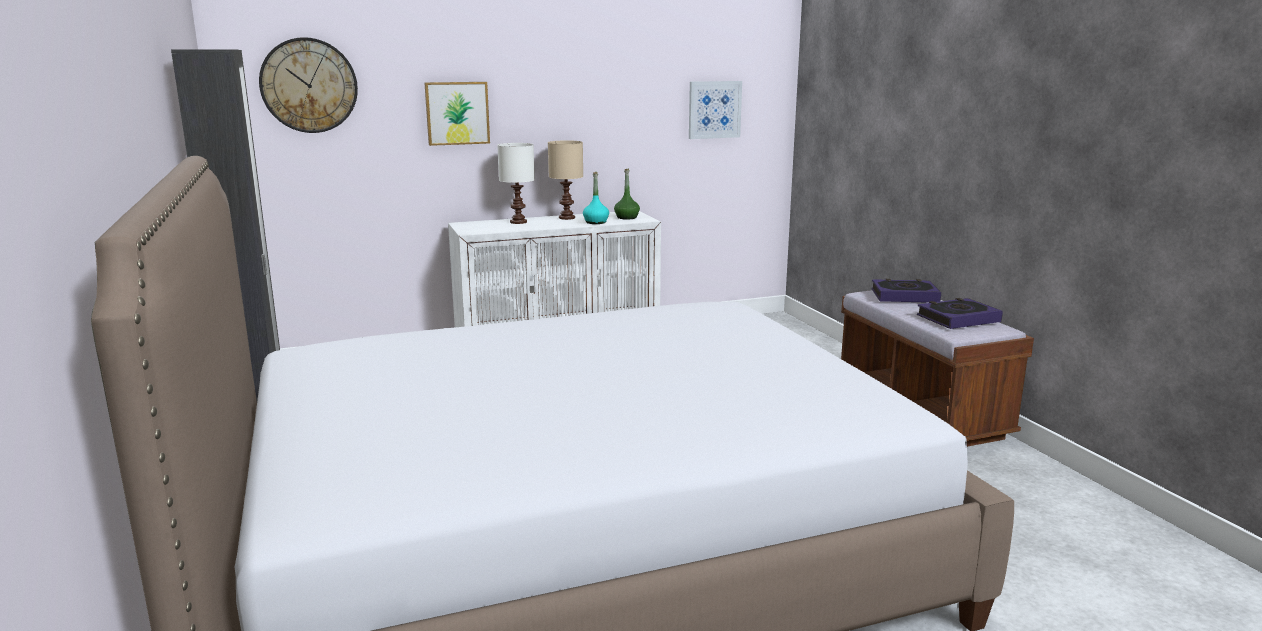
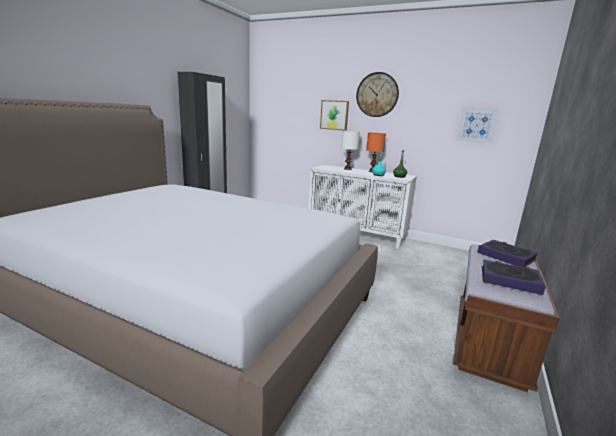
camera: 45 degrees right, 0 degrees up
(309, 85) = (281, 99): wall clock -> wall clock (377, 95)
(567, 218) = (372, 171): beige table lamp -> orange table lamp

